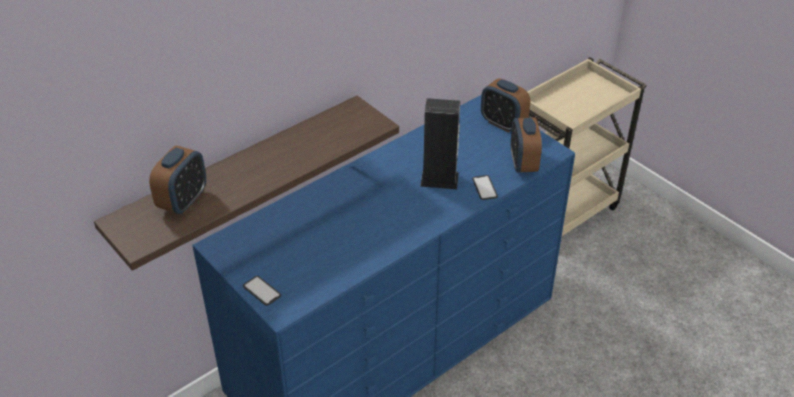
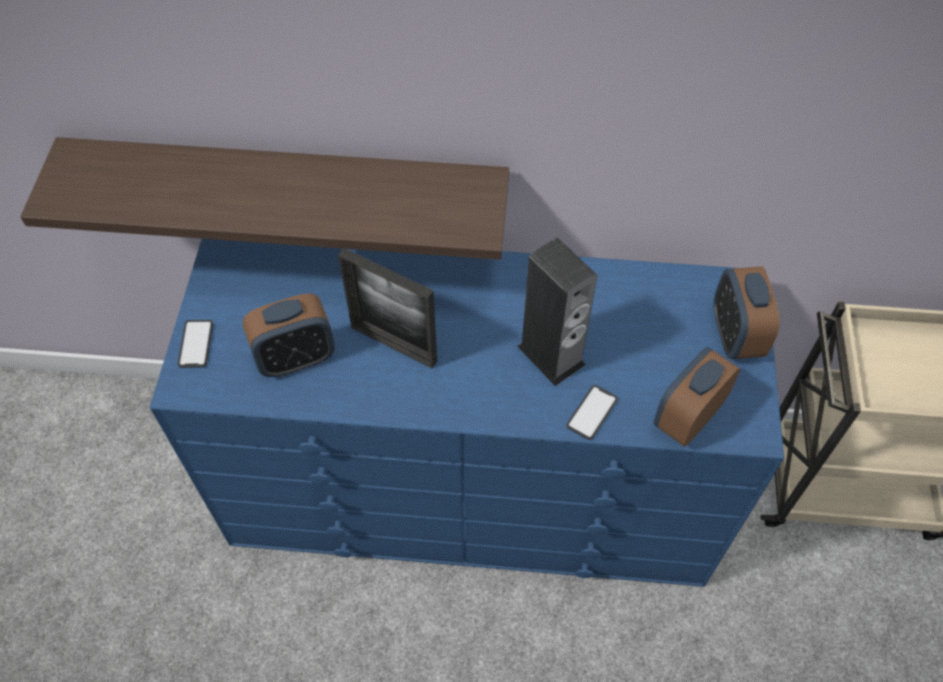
camera: 45 degrees right, 15 degrees up
(183, 201) = (154, 177): alarm clock -> alarm clock (296, 358)
(363, 223) = (394, 344): none -> picture frame

